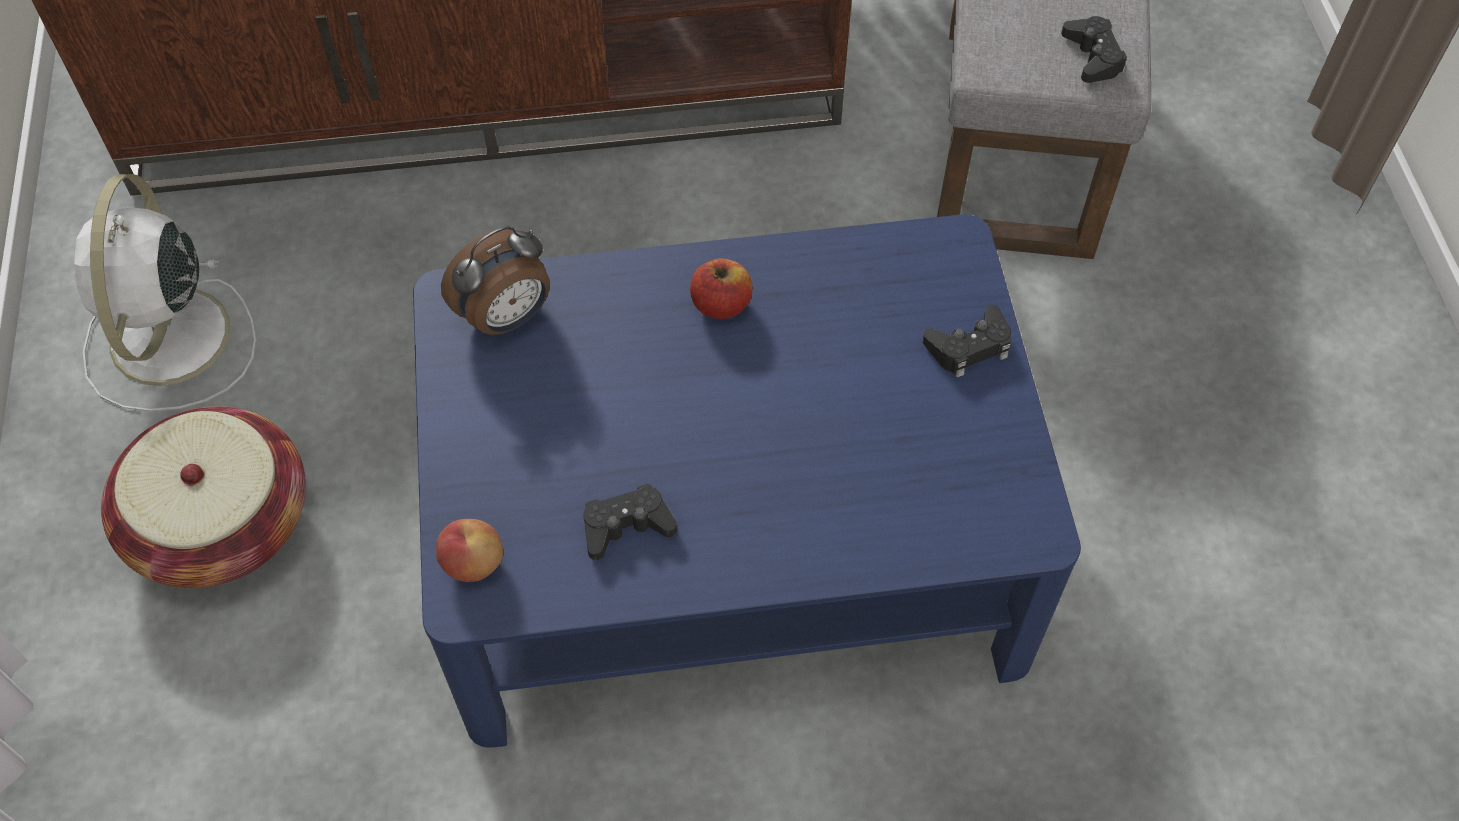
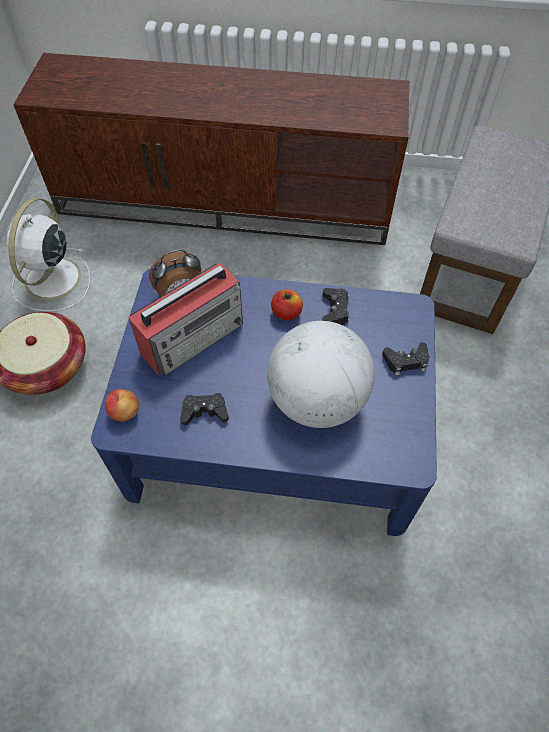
camera: 15 degrees right, 0 degrees up
(559, 389) = (194, 337): none -> radio
(829, 455) = (317, 400): none -> globe
(1093, 56) = (511, 229): black game controller -> black game controller (335, 310)

